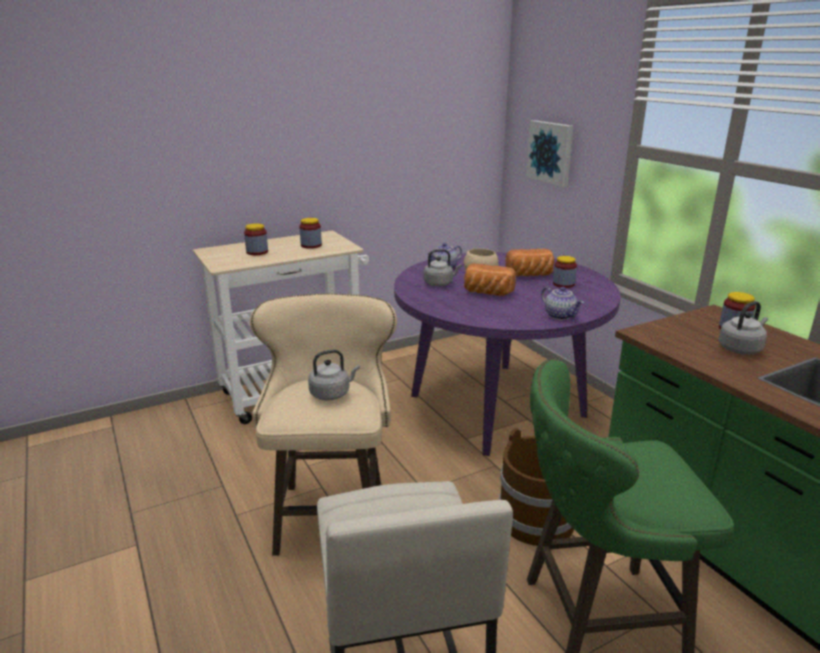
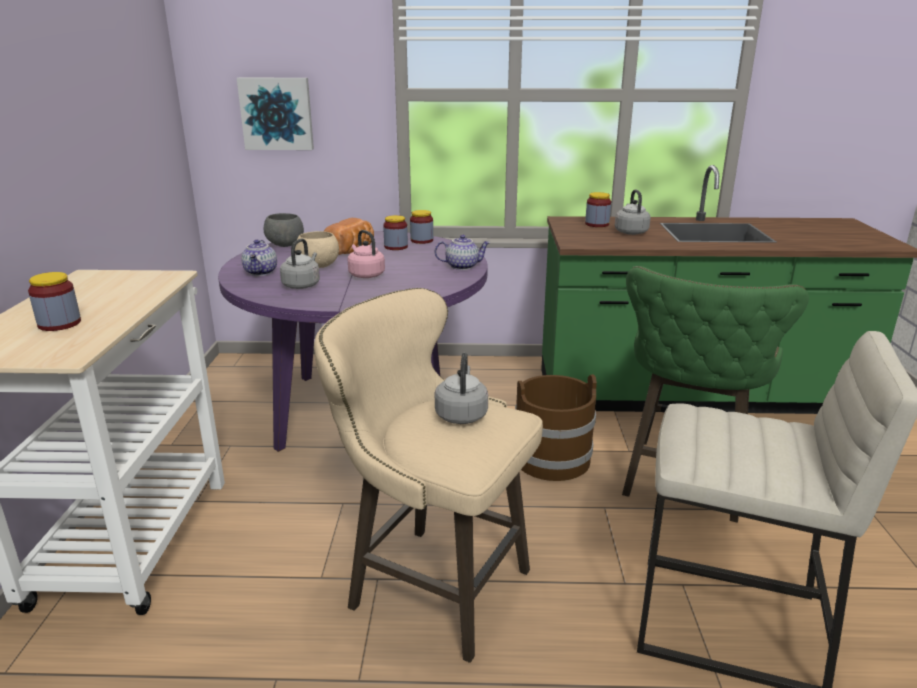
camera: 60 degrees left, 0 degrees up
(311, 245) = (114, 290): jar -> jar (422, 240)
(487, 293) = (365, 275): bread -> pink kettle
(504, 257) = (285, 245): none -> grey bowl

